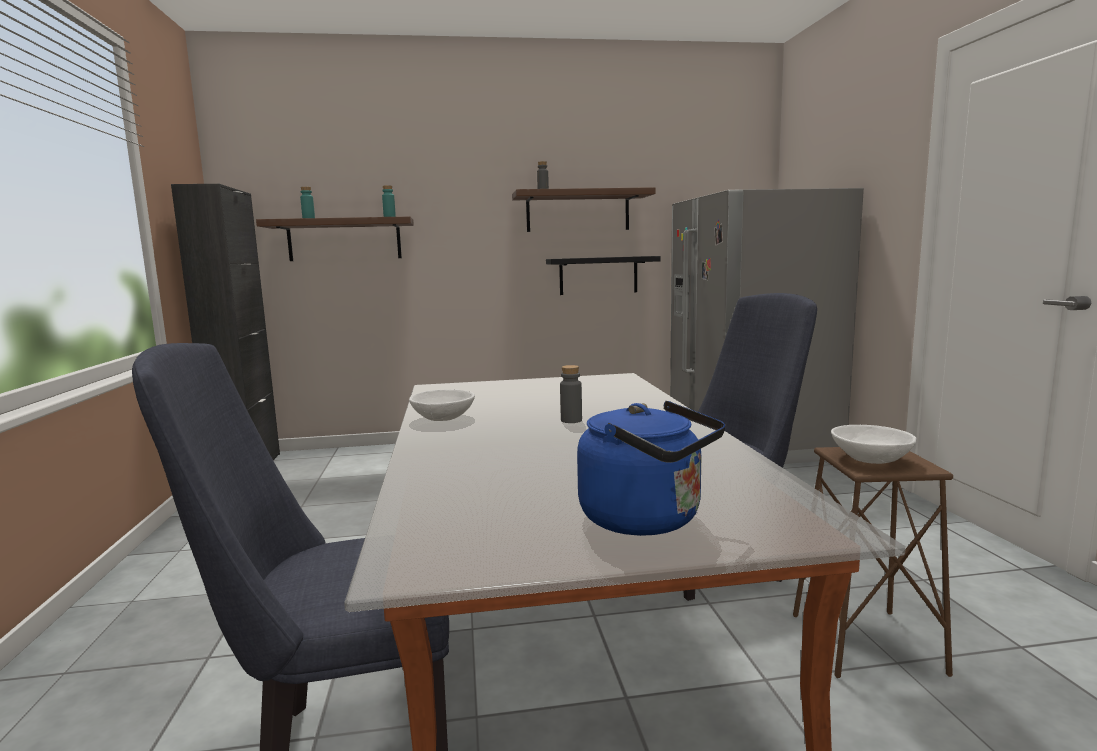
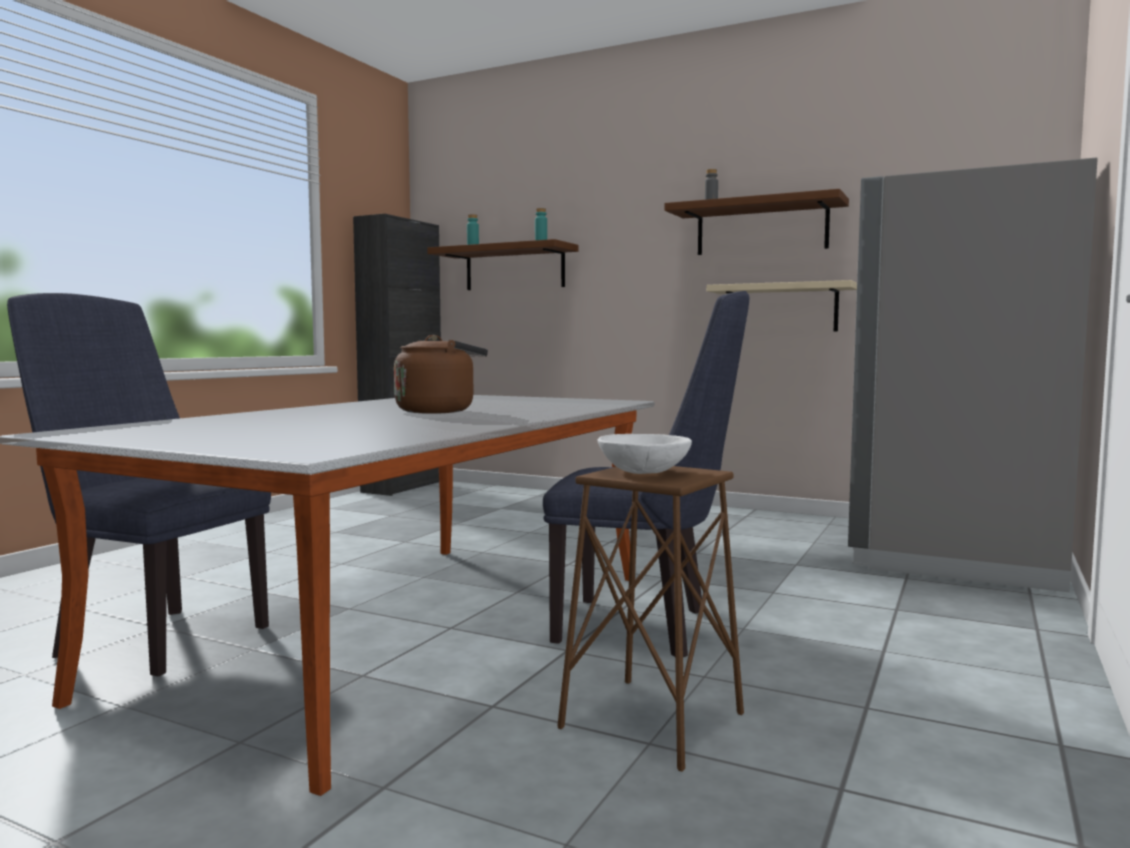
camera: 35 degrees right, 5 degrees down
(443, 418) = (364, 404): white bowl -> none
(571, 420) = (439, 411): grey bottle -> brown kettle
(598, 275) = (785, 308): black shelf -> beige shelf
(648, 520) = (234, 438): blue kettle -> none

